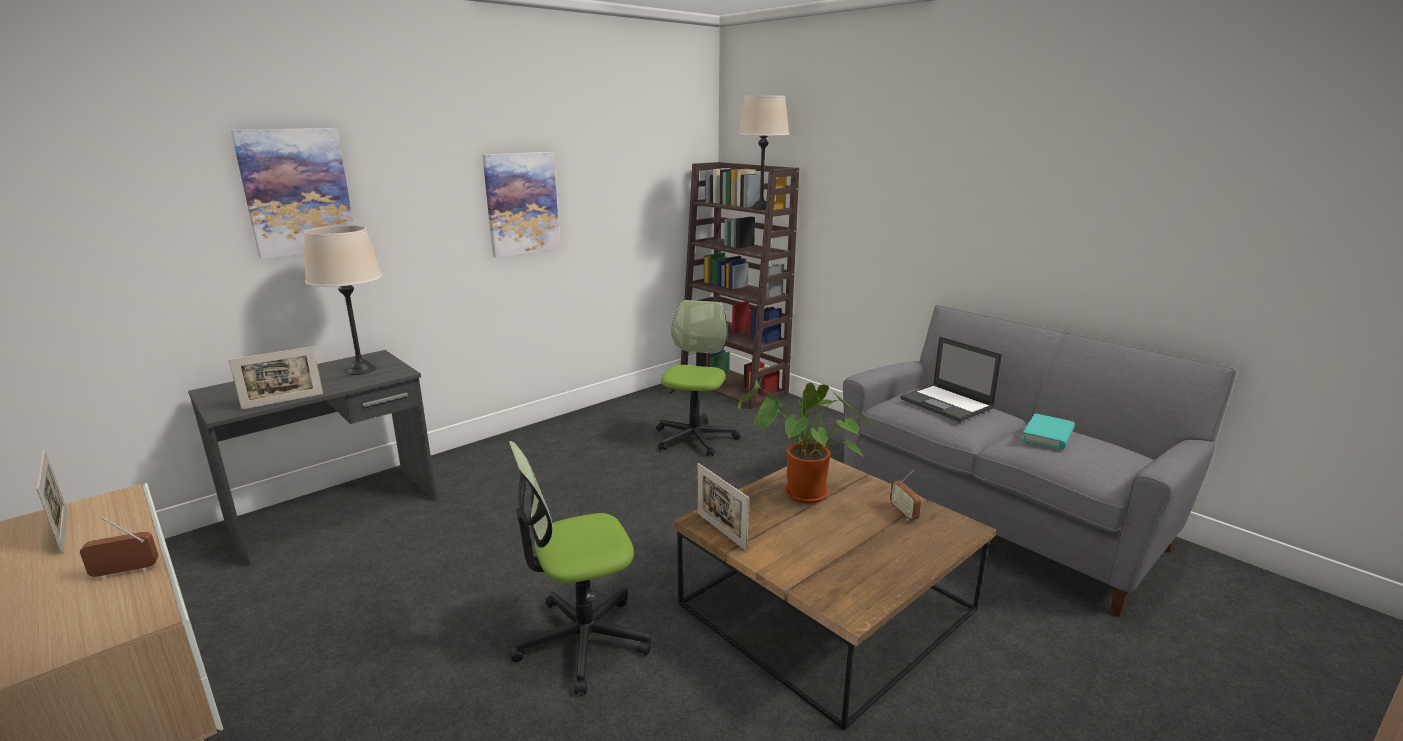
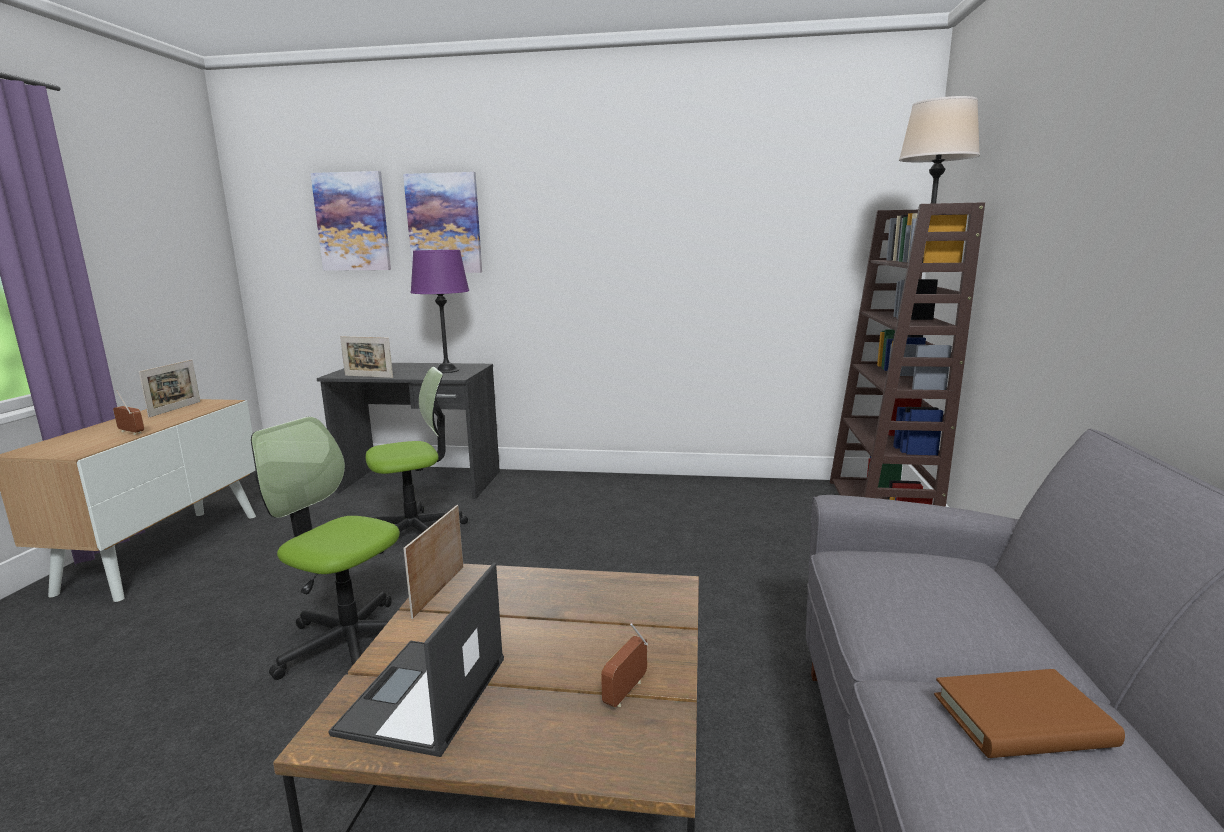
camera: 50 degrees right, 5 degrees down
(360, 369) = (446, 370): beige table lamp -> purple table lamp
(521, 203) = (638, 246): picture -> picture (352, 222)
(694, 438) = (739, 538): office chair -> office chair (416, 532)
(801, 495) = (574, 605): potted plant -> none
(947, 403) = (935, 588): laptop -> laptop (423, 696)
(1048, 435) = (1022, 721): turquoise book -> brown book

